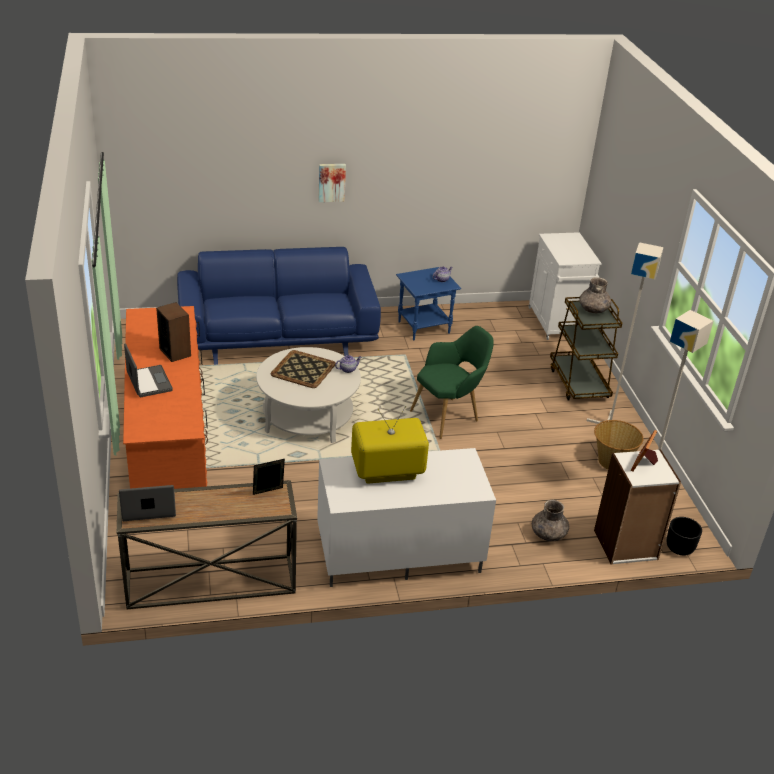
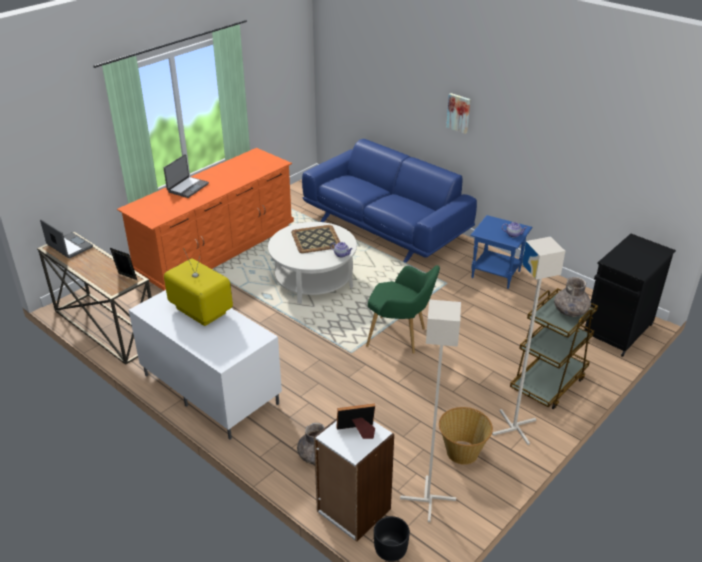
camera: 55 degrees right, 0 degrees up
(175, 352) = (231, 180): speaker -> none
(556, 323) = (617, 332): white cabinet -> black cabinet

